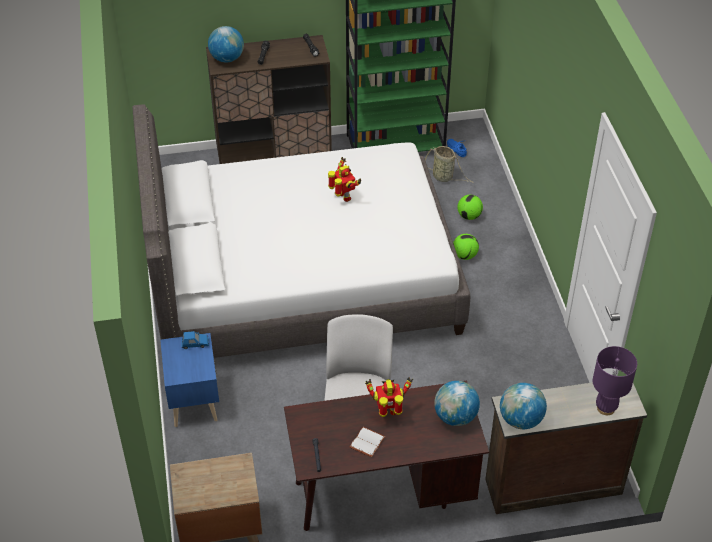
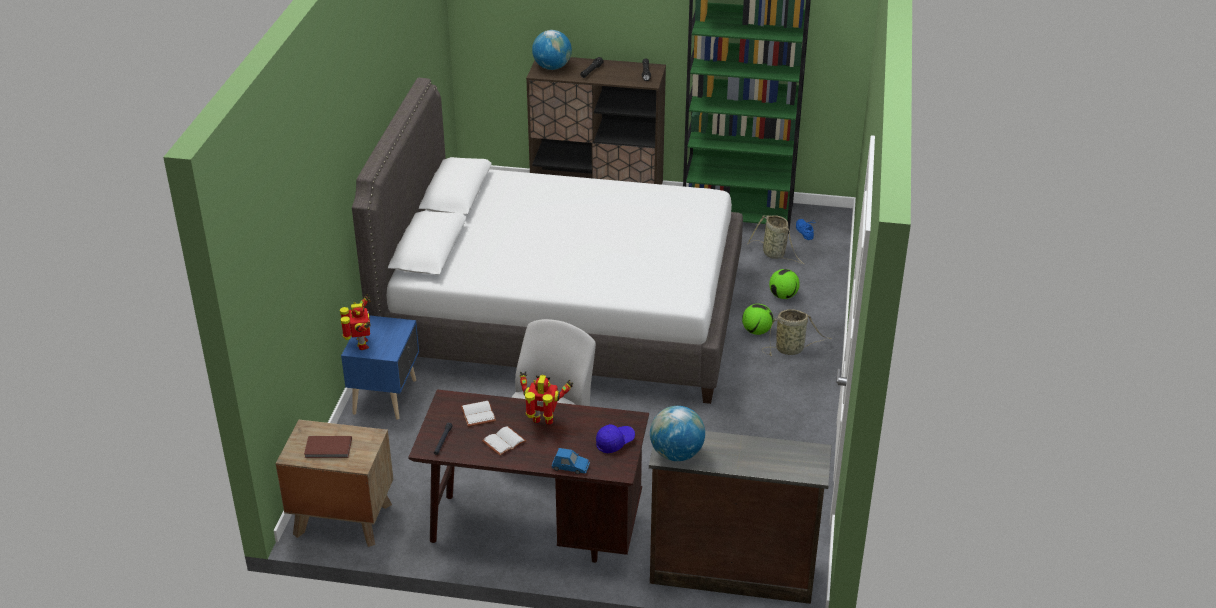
camera: 20 degrees right, 10 degrees down
(195, 343) = (395, 326): blue toy car -> blue toy car (570, 467)
(212, 486) = (329, 449): none -> brown book
(330, 422) = (477, 414): none -> white book
(344, 197) = (619, 224): toy robot -> toy robot (361, 345)
(455, 417) = (615, 442): globe -> blue cap
(499, 265) = (791, 349): none -> basket
(605, 408) = (782, 466): purple table lamp -> none

